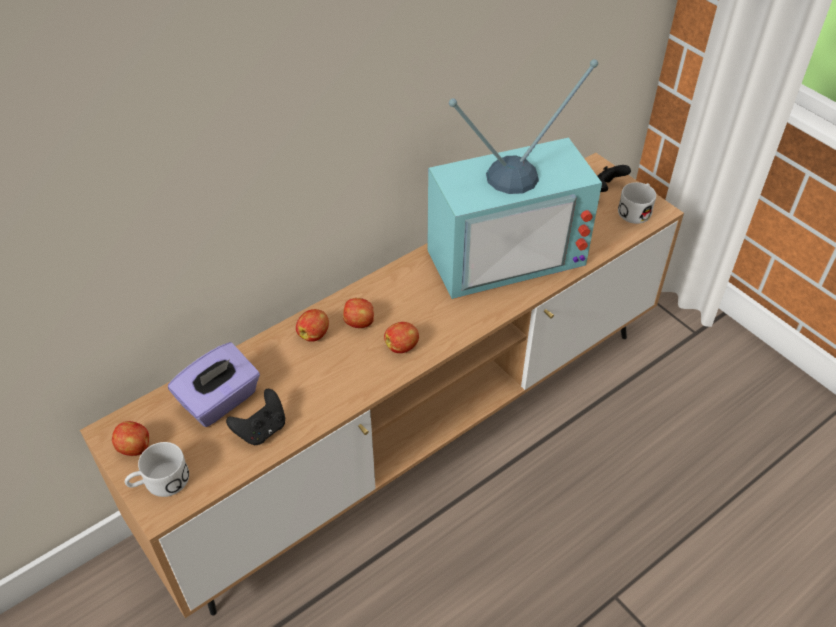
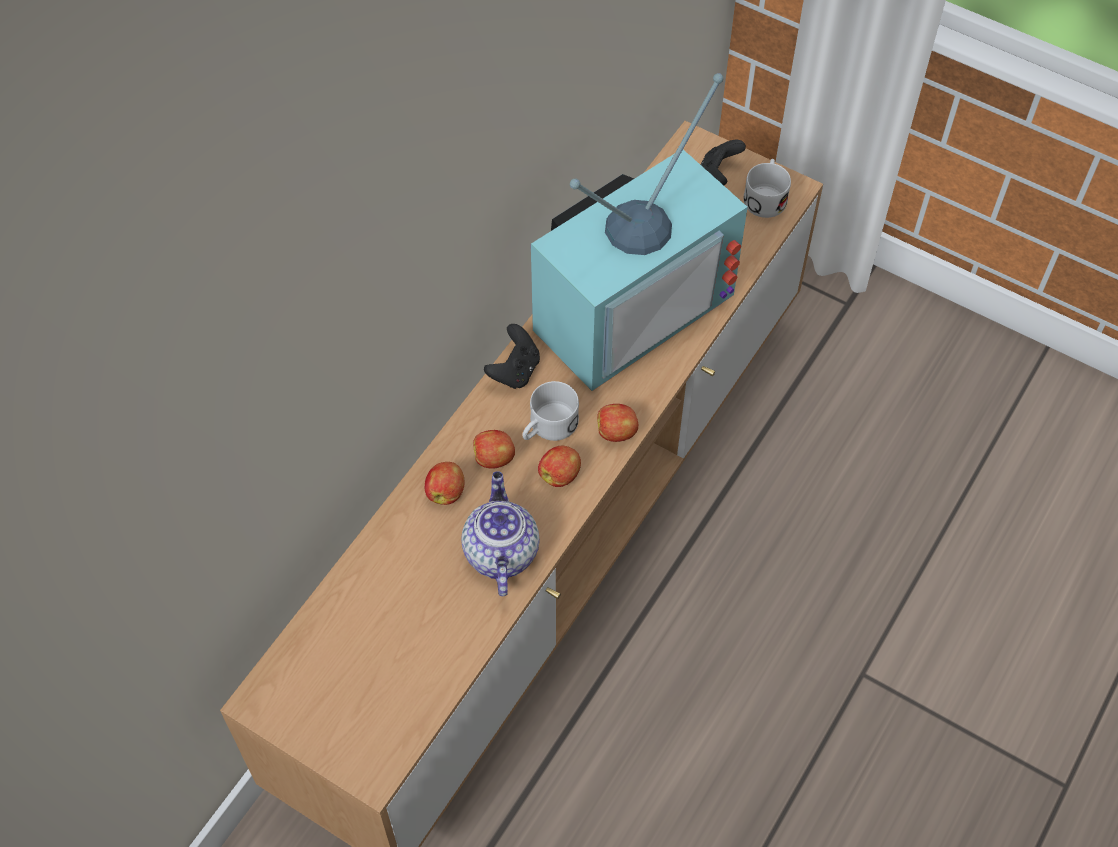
camera: 20 degrees left, 10 degrees up
(135, 448) = (302, 709): apple -> apple (617, 432)
(159, 482) = (355, 741): white mug -> white mug (547, 427)
(220, 401) = (374, 616): purple tissue box -> none
(261, 429) = (443, 636): black game controller -> black game controller (515, 371)
(333, 384) = (500, 551): none -> teapot

